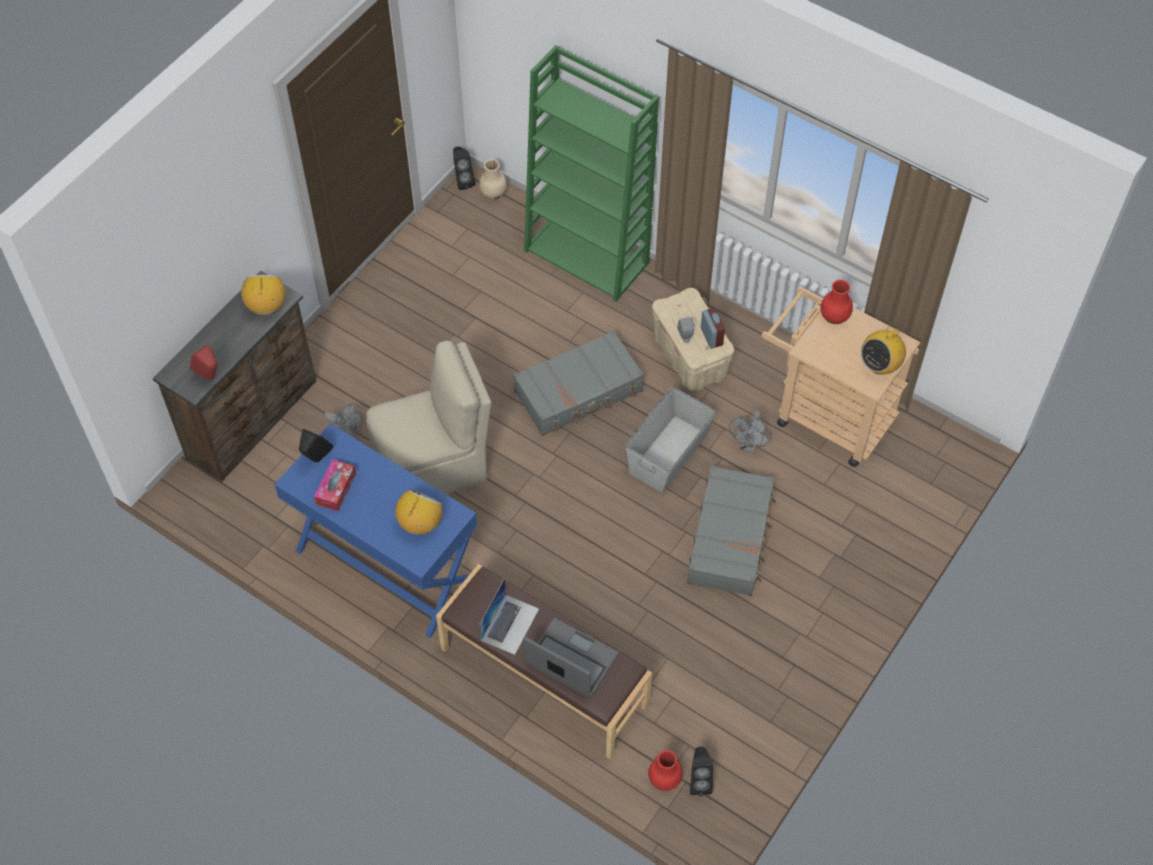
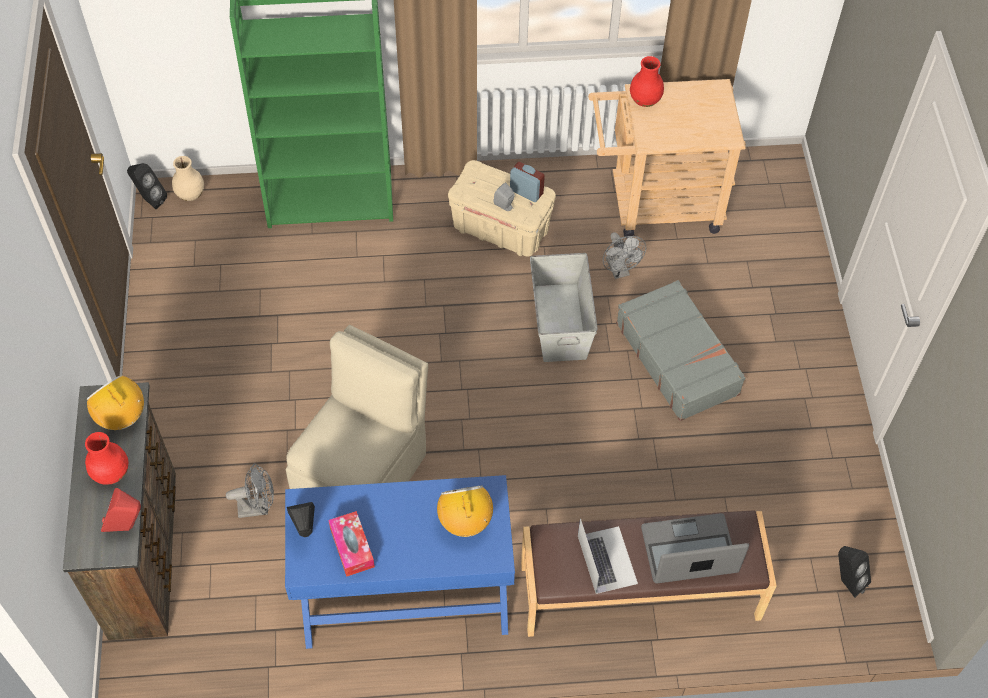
camera: 40 degrees left, 0 degrees up
(579, 392) = (434, 320): grey suitcase -> none
(665, 779) = (819, 601): red vase -> red vase (112, 472)
(879, 365) = (719, 117): radio -> none

